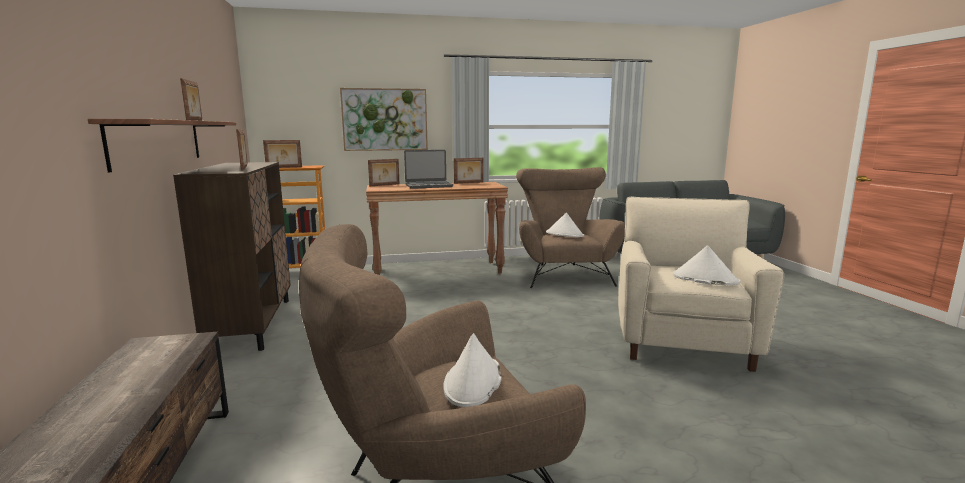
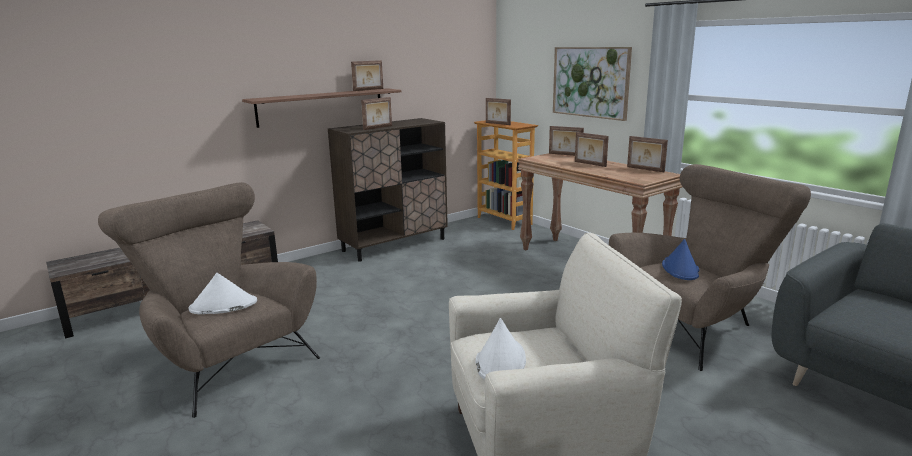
camera: 65 degrees right, 5 degrees up
(428, 186) = (589, 164): laptop -> picture frame
(565, 234) = (680, 269): white hat -> blue hat

